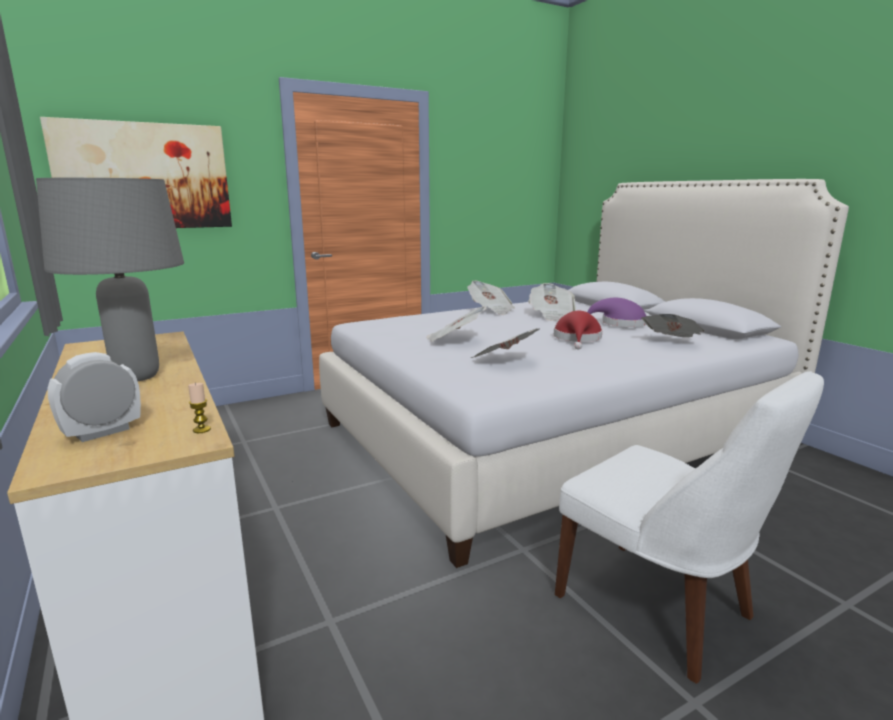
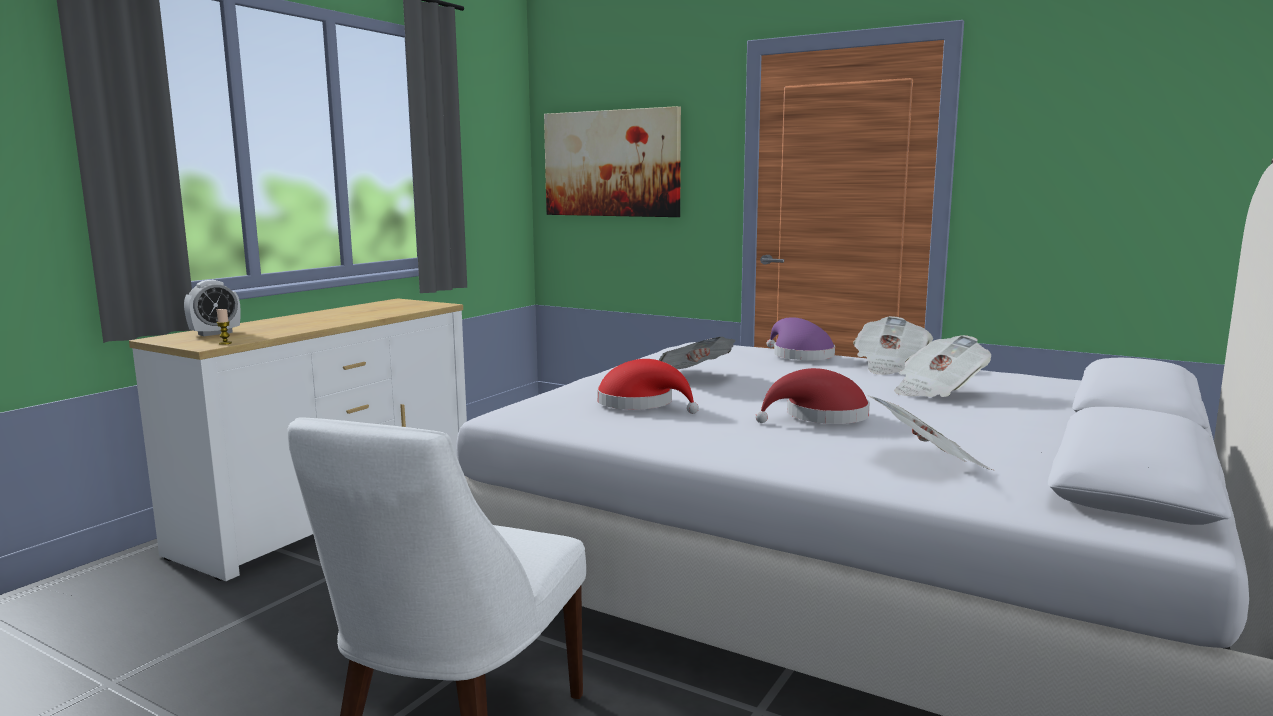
camera: 60 degrees right, 5 degrees down
(103, 432) = (215, 333): alarm clock -> alarm clock turned 120 degrees clockwise
(137, 377) = (328, 319): grey table lamp -> none
(504, 361) = (641, 404): newspaper -> red hat
(619, 324) = (985, 426): purple hat -> purple hat (799, 355)

